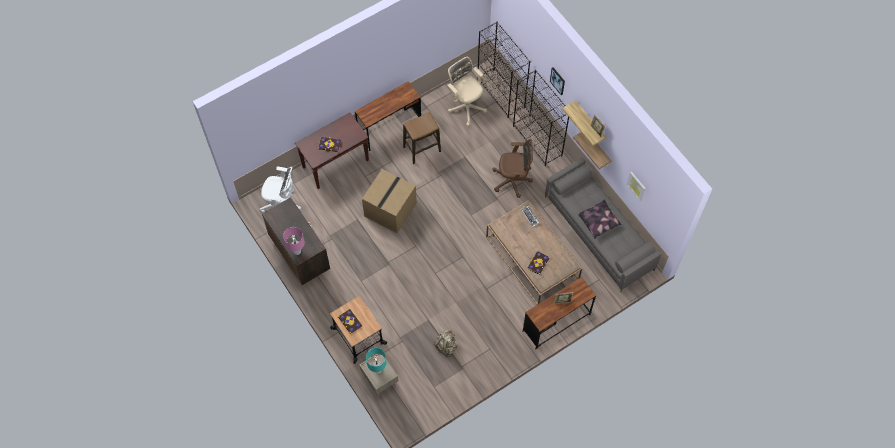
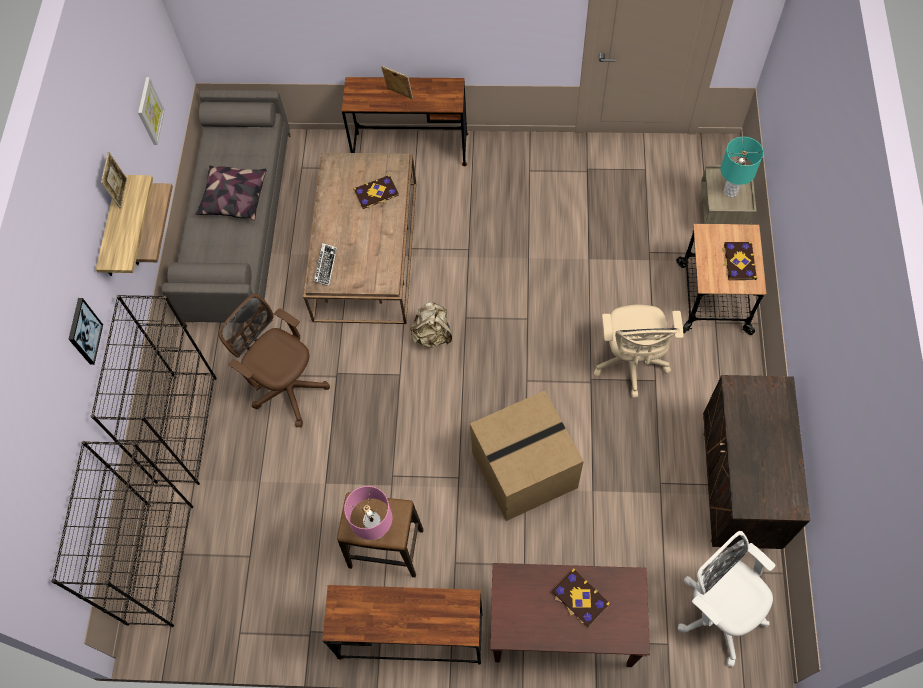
camera: 140 degrees left, 0 degrees up
(297, 251) = (778, 402): pink table lamp -> pink table lamp (376, 531)
(446, 346) = (589, 208): beige backpack -> beige backpack (432, 335)
(466, 106) = (240, 583): beige office chair -> beige office chair (630, 363)

